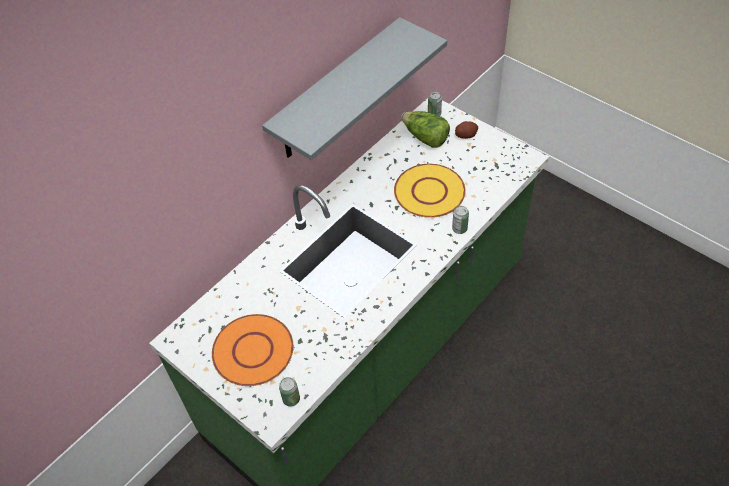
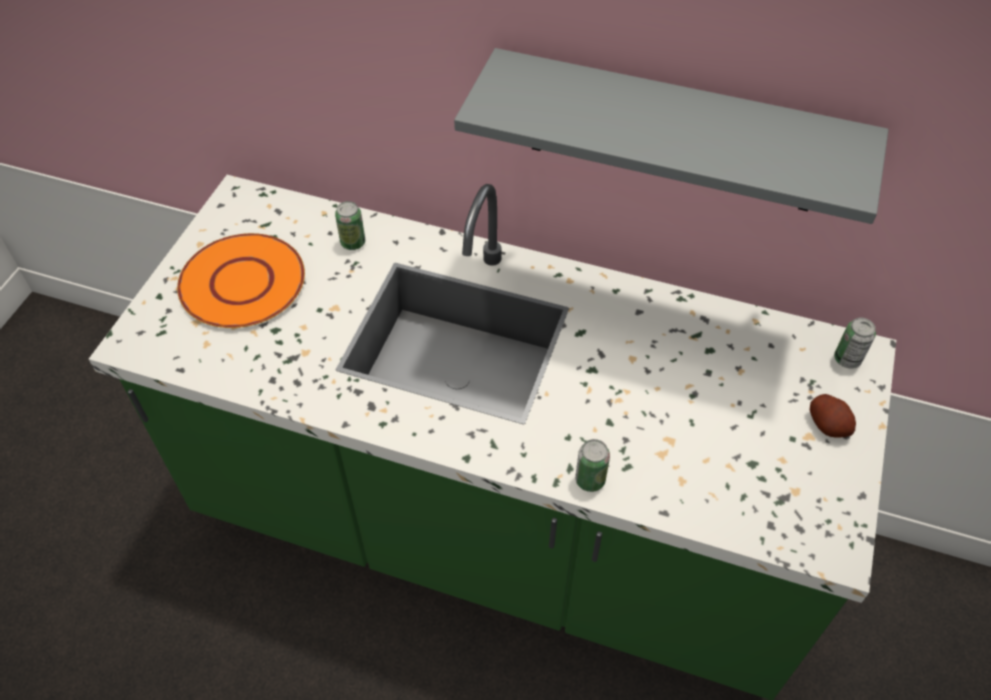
camera: 65 degrees right, 0 degrees up
(291, 399) = (171, 354): can -> can (353, 243)
(425, 138) = (779, 363): lettuce -> none
(429, 191) = (653, 407): yellow plate -> none

